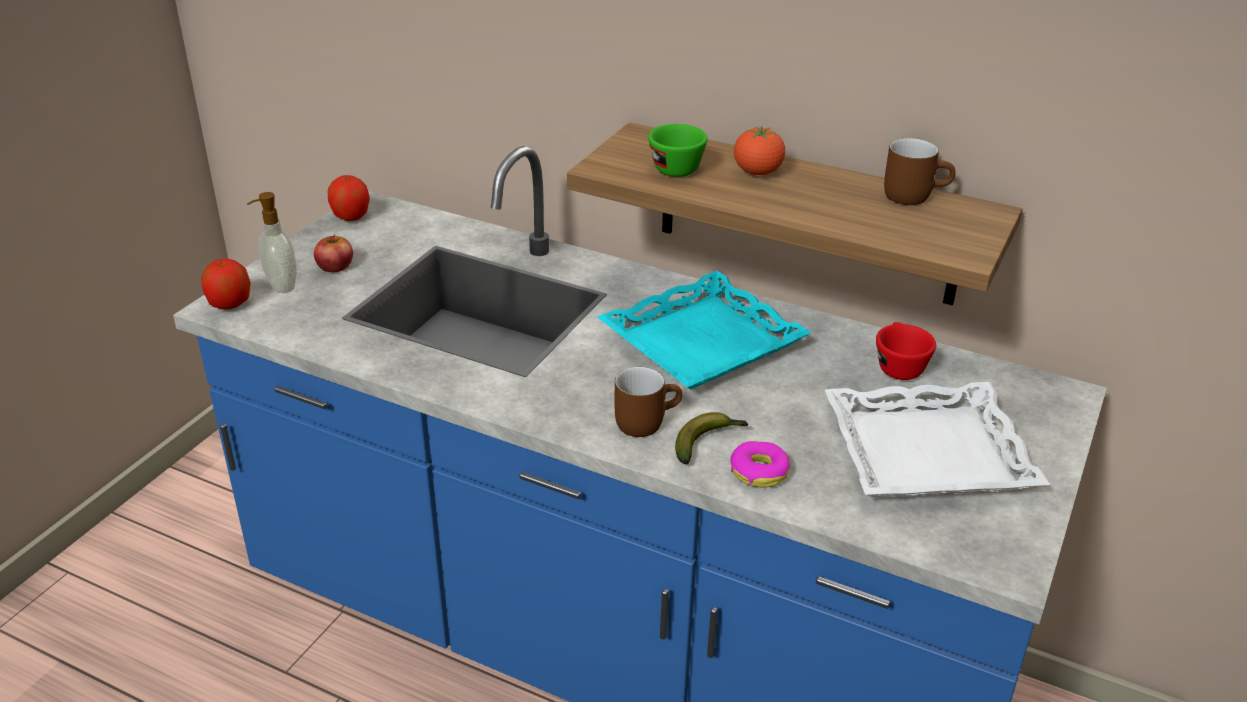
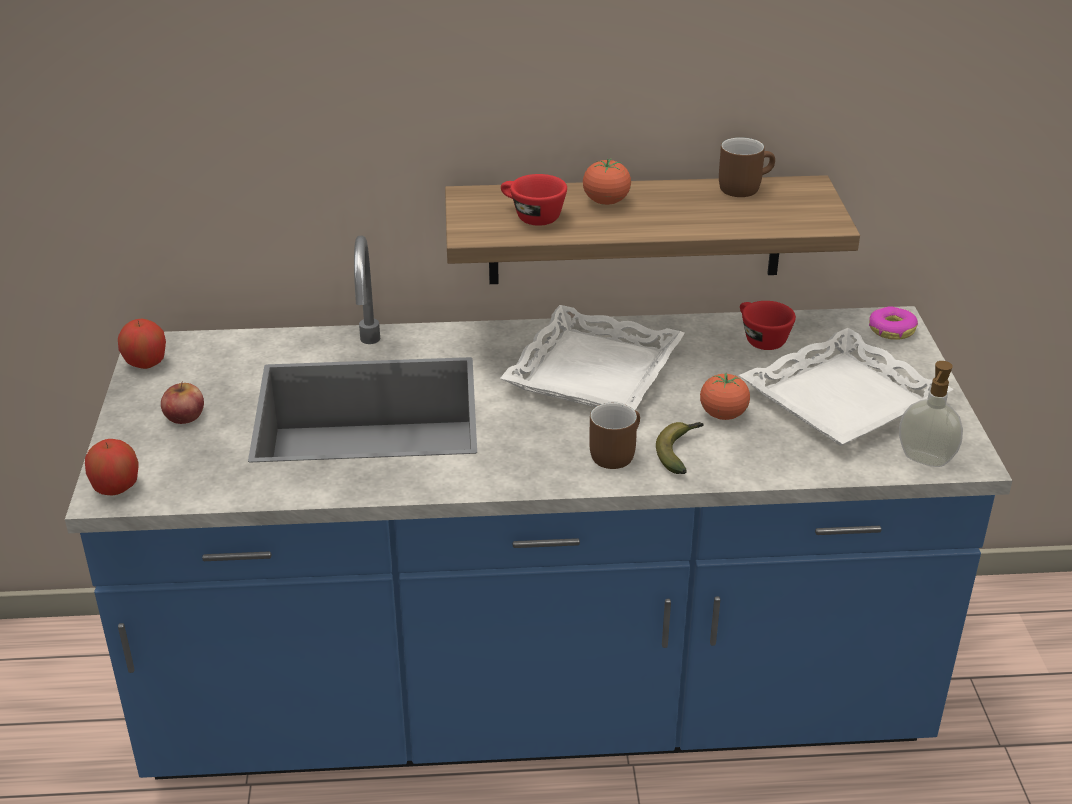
camera: 30 degrees left, 0 degrees up
(280, 286) = (149, 453): soap dispenser -> soap dispenser (924, 460)
(671, 166) = (531, 216): green cup -> red cup
(701, 341) = (593, 371): turquoise tray -> white tray
(759, 471) = (739, 459): donut -> donut (891, 330)
(785, 424) = (723, 415): none -> tomato

